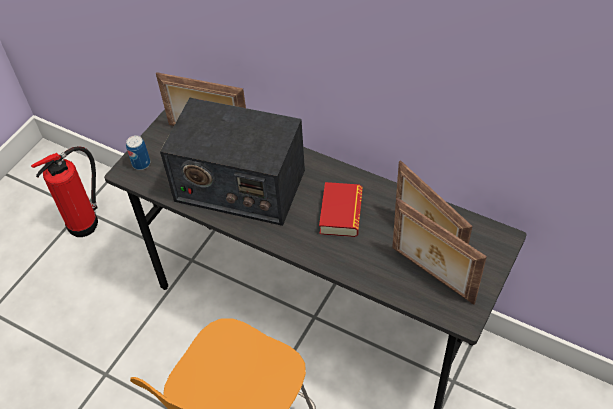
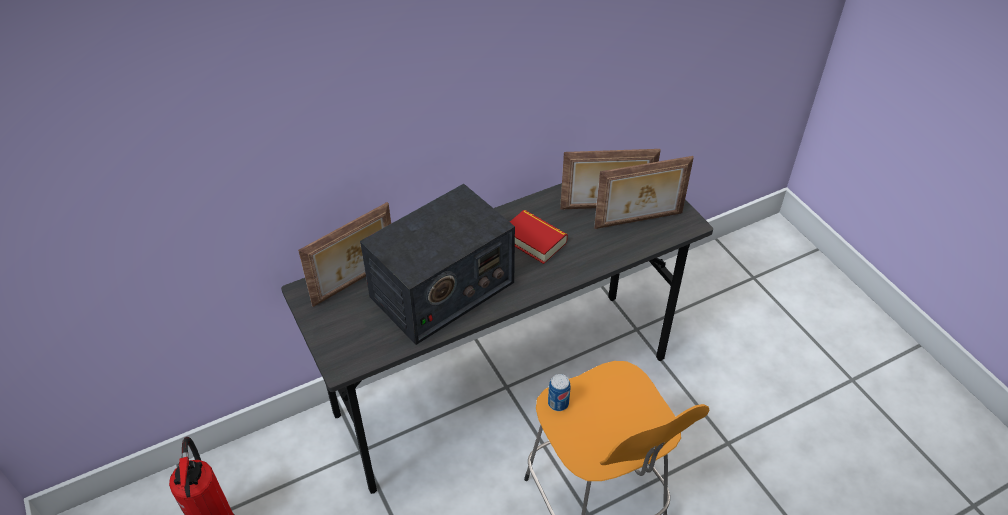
camera: 60 degrees left, 5 degrees down
(141, 163) = (342, 349): can -> can (558, 403)

